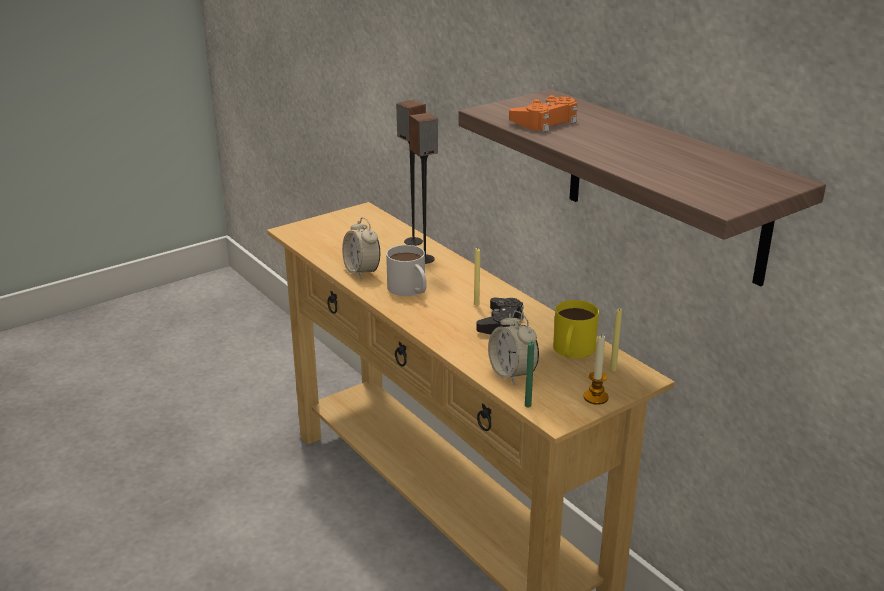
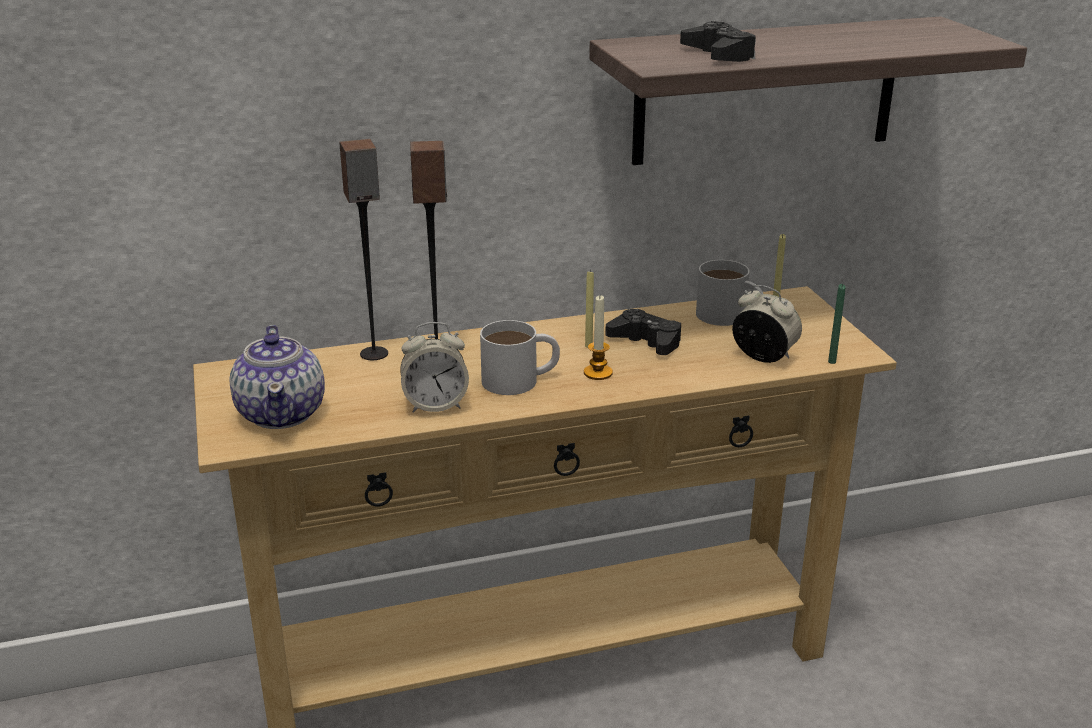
camera: 70 degrees left, 0 degrees up
(328, 234) = (282, 413): none -> teapot
(512, 374) = (763, 357): alarm clock -> alarm clock turned 135 degrees counterclockwise
(545, 121) = (718, 54): orange game controller -> black game controller
(572, 351) = (729, 317): yellow mug -> white mug
(595, 397) = (826, 326): candle -> candle (598, 373)

